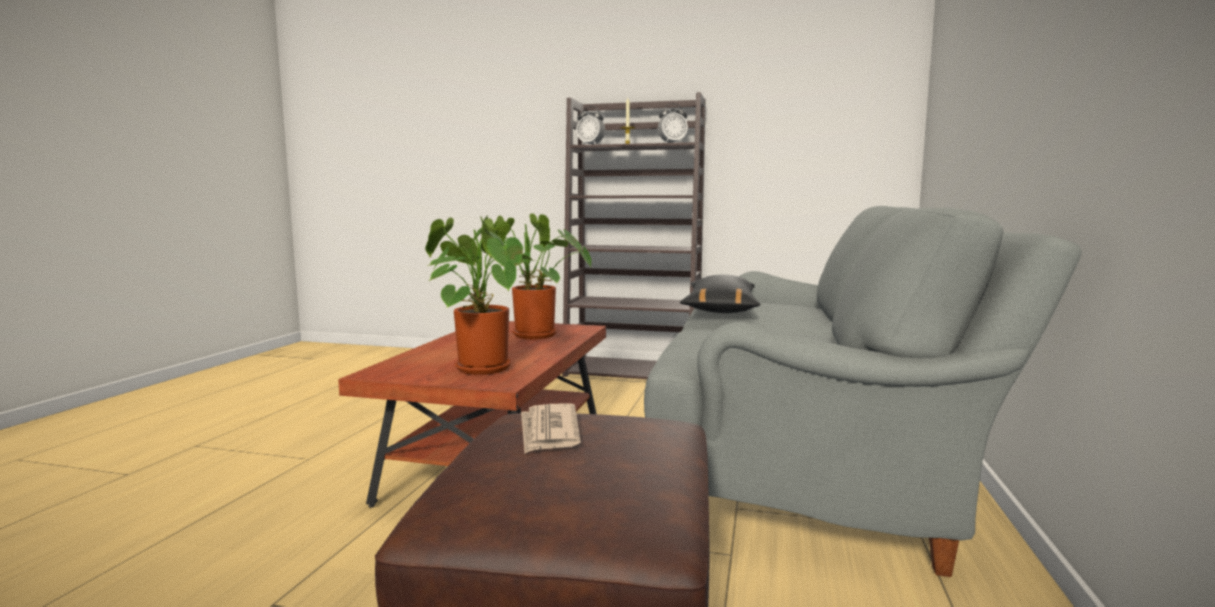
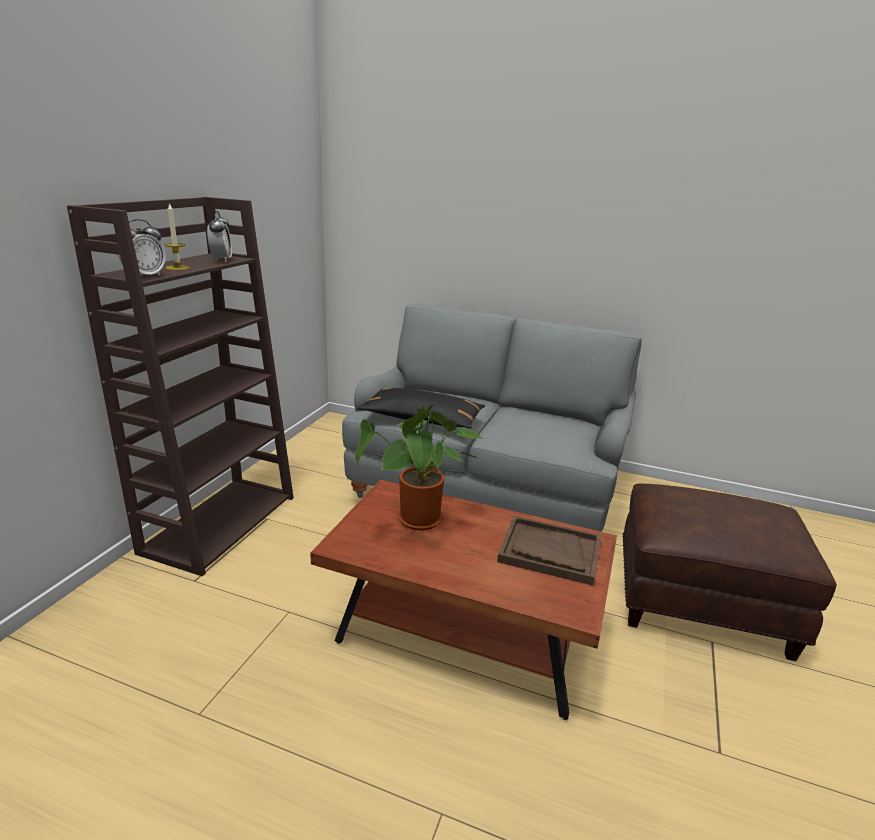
camera: 85 degrees left, 15 degrees up
(478, 367) = (549, 552): potted plant -> brown tray
(548, 432) = (711, 520): newspaper -> none

